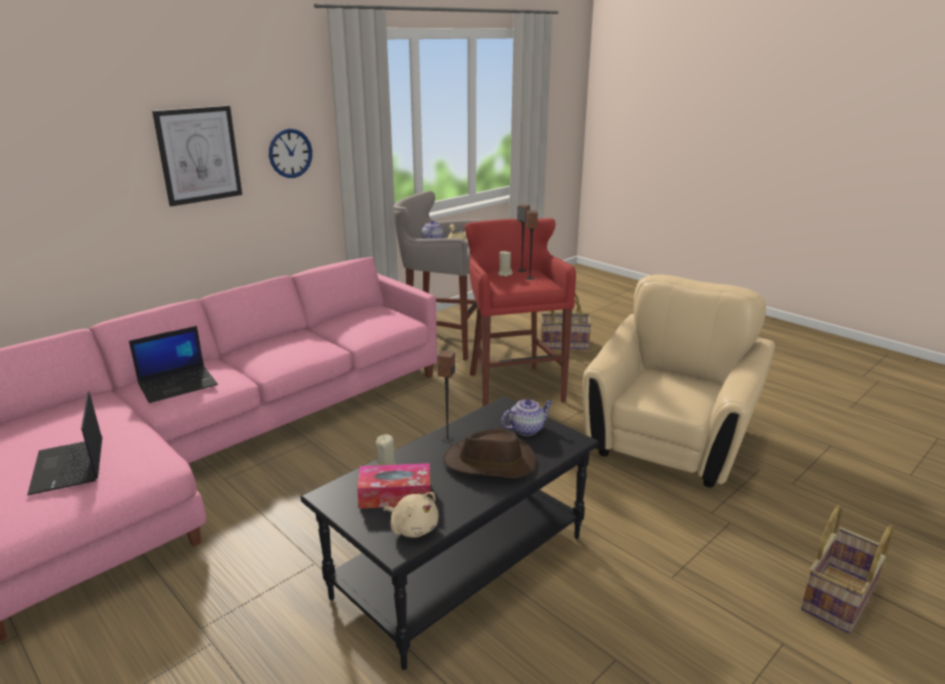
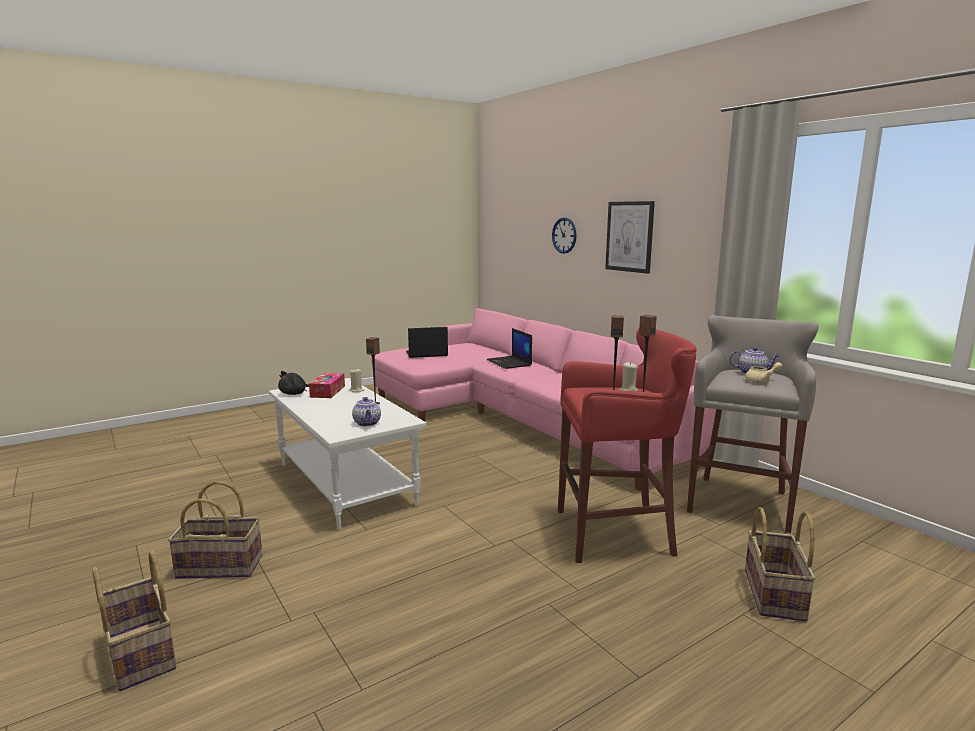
camera: 100 degrees right, 10 degrees down
(290, 153) = (694, 247): wall clock -> wall clock (564, 235)
(412, 528) = (295, 393): beige plush toy -> black plush toy
(460, 565) = (347, 483): black coffee table -> white coffee table
(490, 463) = (335, 411): brown hat -> none
(669, 442) = (459, 623): beige armchair -> none
(697, 606) = (221, 566): none -> basket

